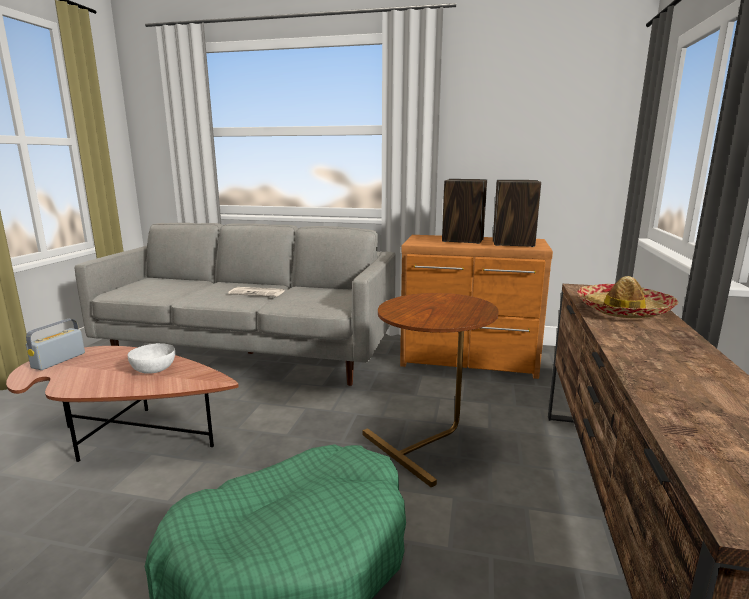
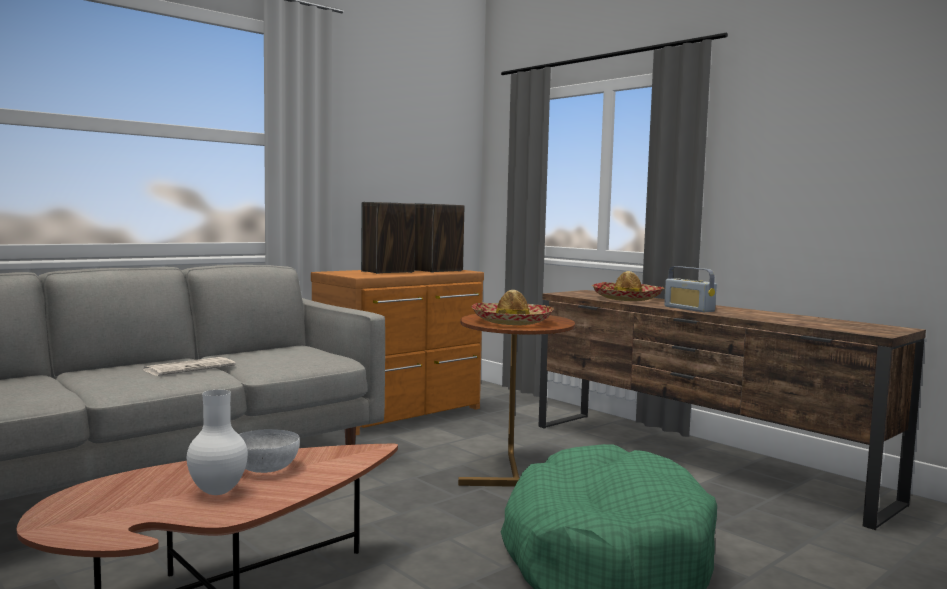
camera: 55 degrees left, 10 degrees down
(58, 360) = (79, 512): radio -> radio (689, 309)
(104, 374) = (219, 491): none -> white vase
(423, 309) = (511, 321): none -> hat

